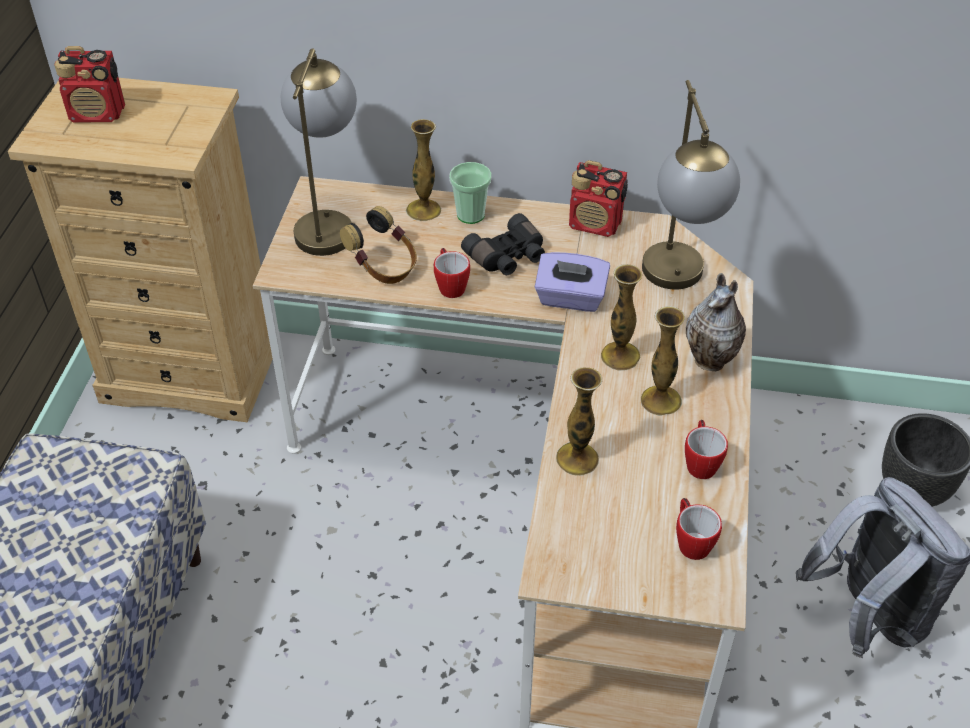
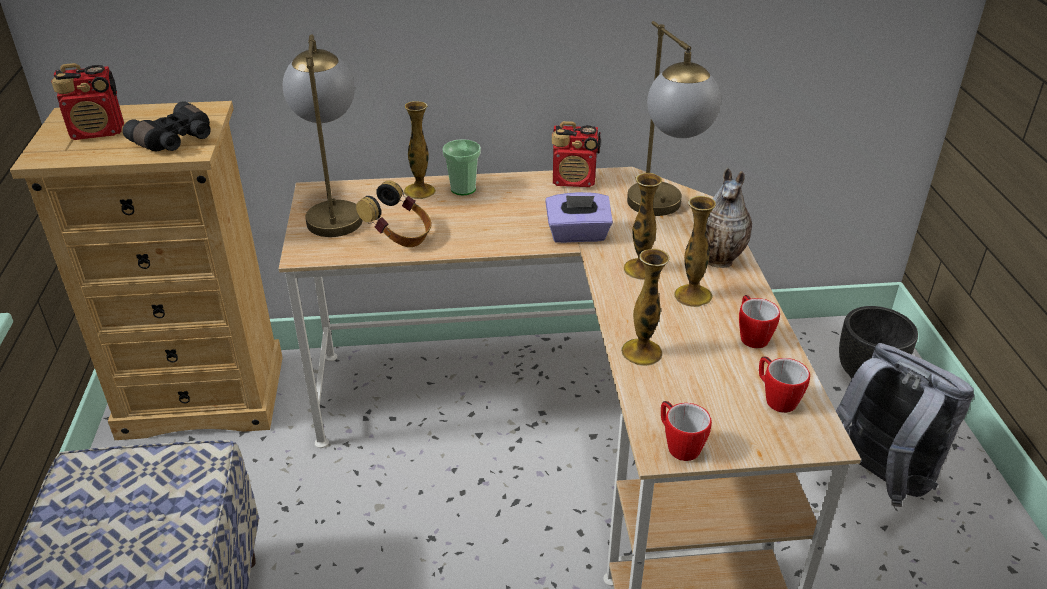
camera: 15 degrees left, 10 degrees down
(450, 285) = (466, 241): mug -> mug (678, 445)
(508, 257) = (509, 213): black binoculars -> black binoculars (176, 141)

